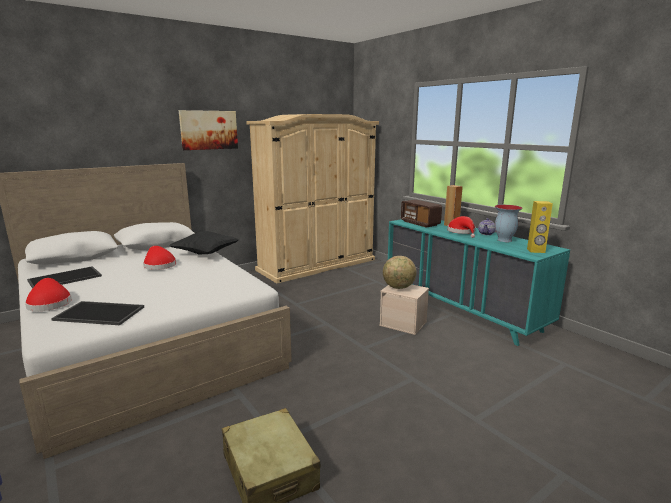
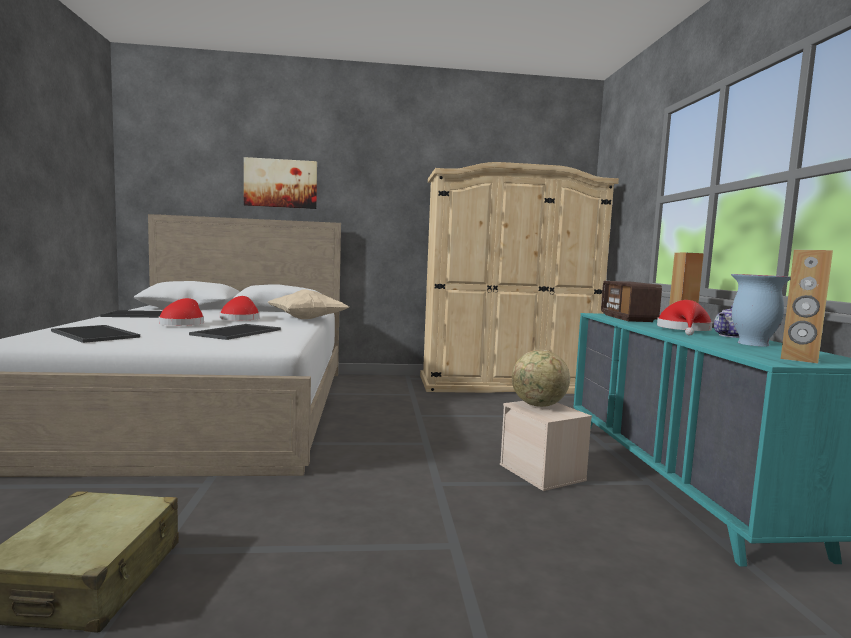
camera: 30 degrees right, 10 degrees down
(49, 303) = (84, 324): red hat -> red hat (183, 324)
(196, 282) = (236, 332): none -> tray
(206, 253) = (307, 319): black pillow -> beige pillow
(209, 130) = (378, 187): picture -> picture (281, 183)
(536, 251) = (799, 359): yellow speaker -> brown speaker

